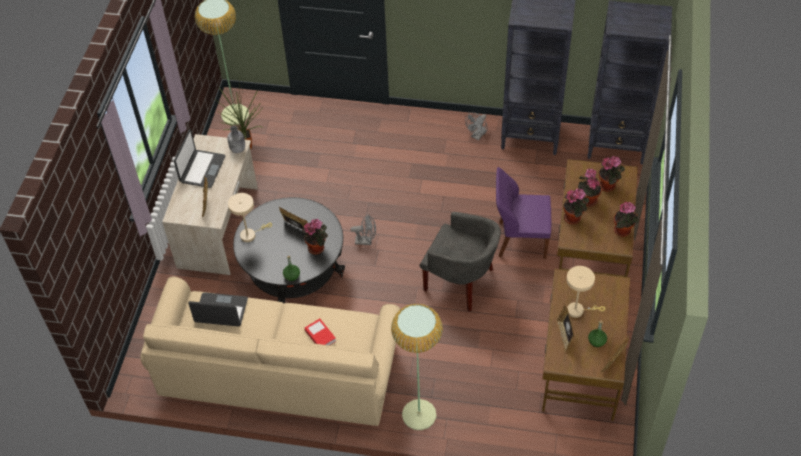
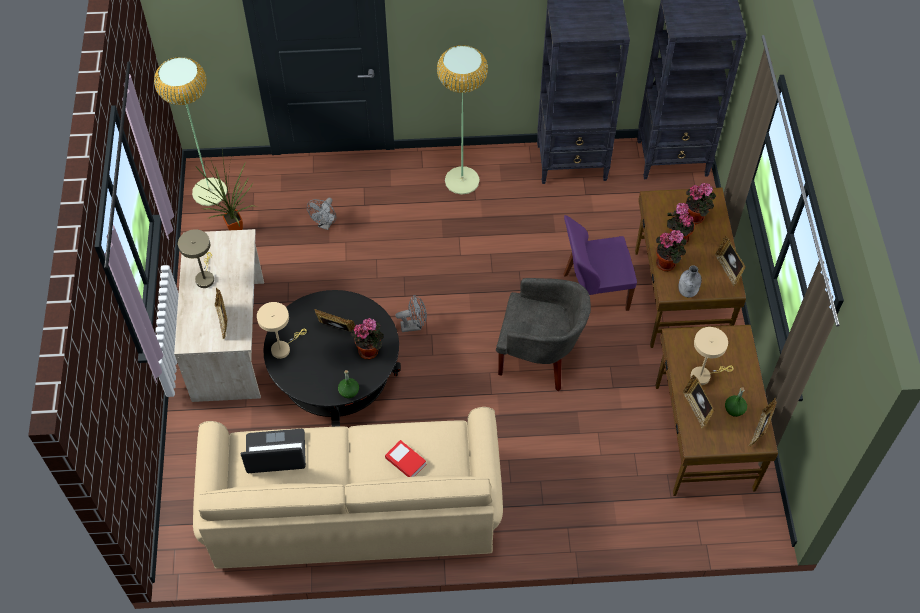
camera: 15 degrees left, 5 degrees up
(202, 169) = (205, 277): laptop -> beige table lamp
(238, 149) = (243, 244): grey bottle -> grey bottle (688, 291)
(419, 415) = (534, 529): floor lamp -> floor lamp (461, 181)
(477, 136) = (509, 172): grey fan -> grey fan (325, 224)
(623, 231) = (728, 270): potted plant -> picture frame

